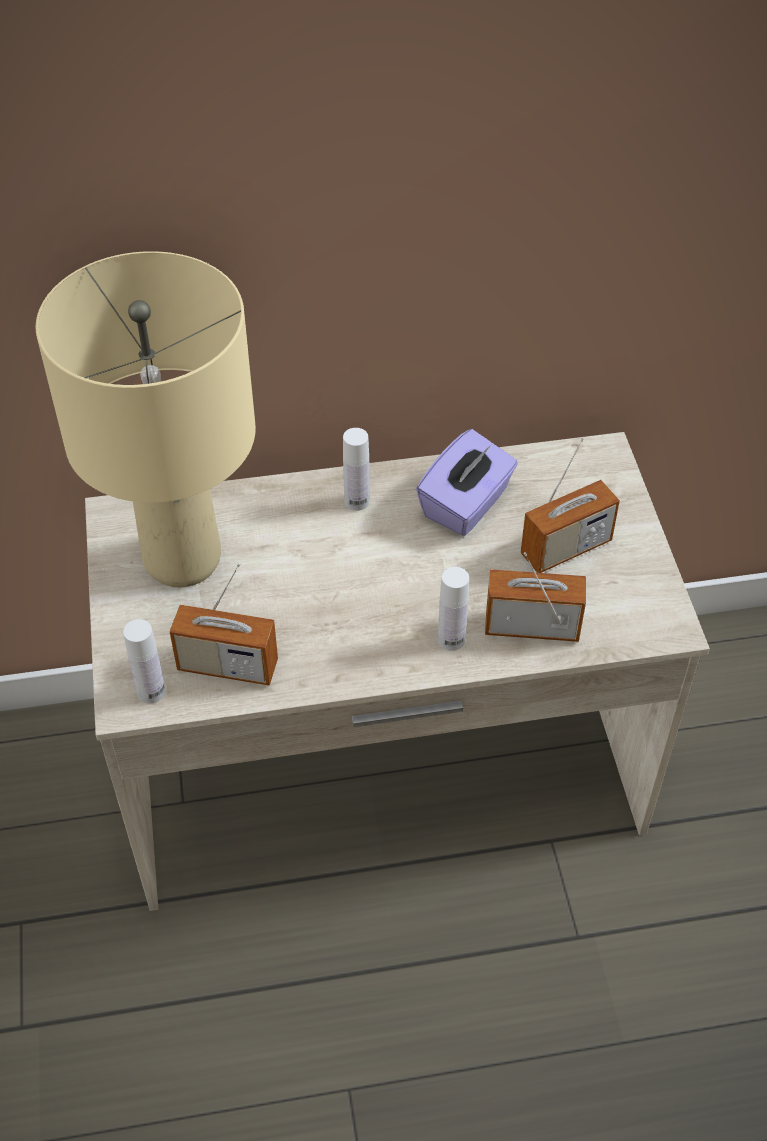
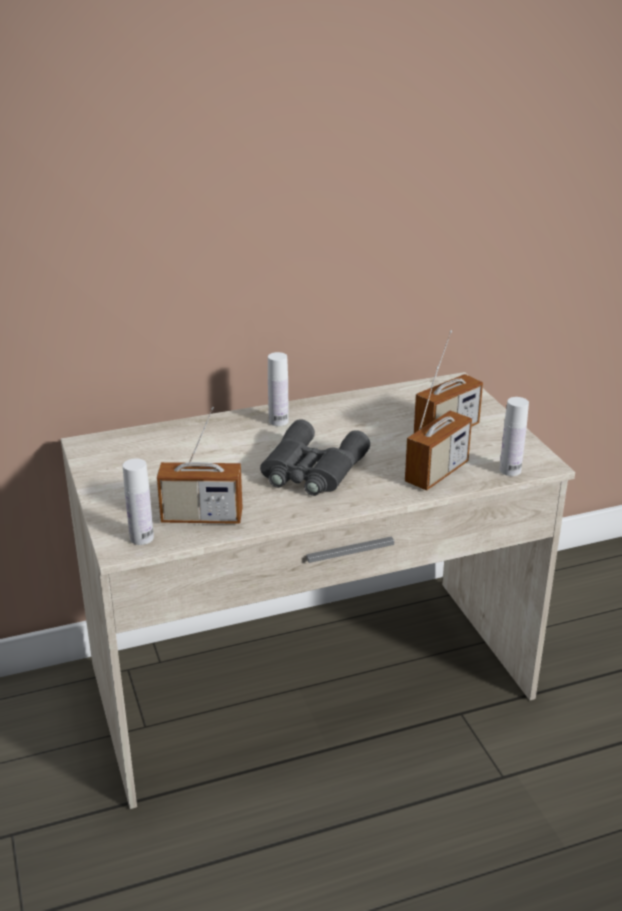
camera: 10 degrees left, 20 degrees down
(183, 560) = (150, 463): beige table lamp -> none
(377, 599) = (311, 470): none -> grey binoculars
(451, 639) = (377, 485): white bottle -> white bottle (510, 470)
(466, 505) = (363, 416): purple tissue box -> none
(531, 626) = (437, 473): radio -> radio turned 135 degrees clockwise

